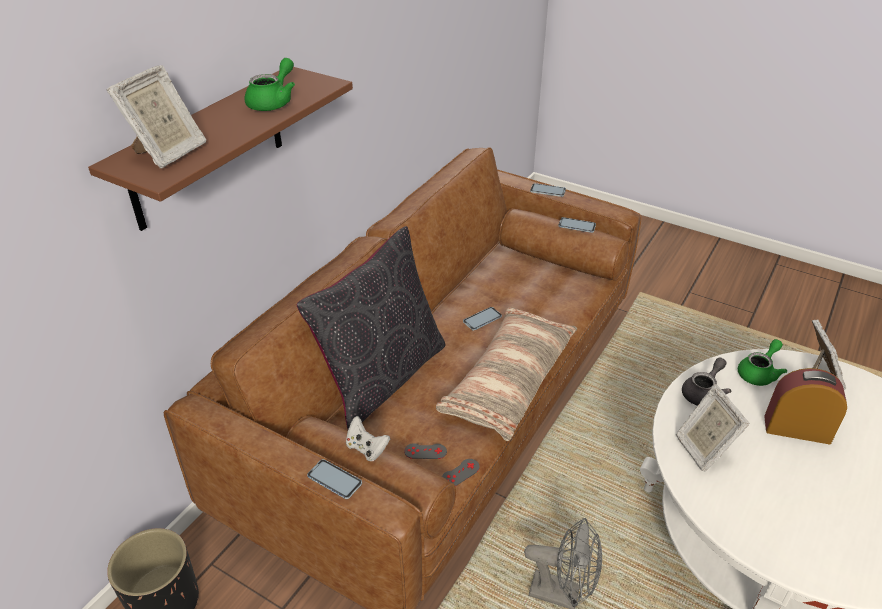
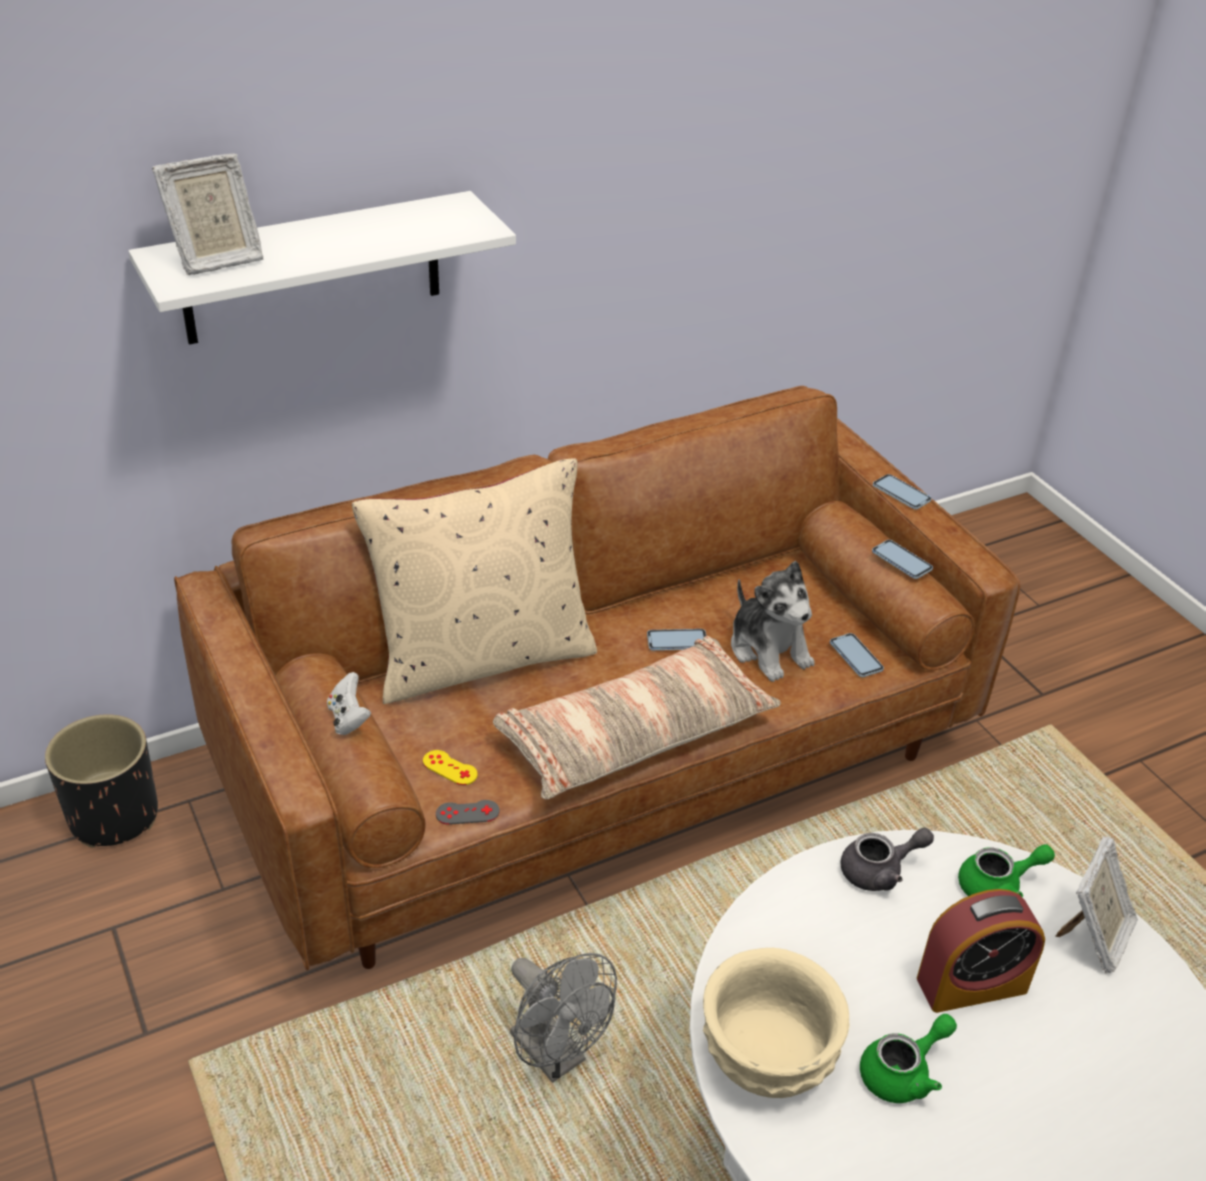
camera: 30 degrees right, 0 degrees up
(208, 148) = (312, 268): brown shelf -> white shelf
(273, 102) = (393, 233): green teapot -> green teapot (903, 1073)
(334, 480) = (273, 731): phone -> phone (856, 656)
(382, 376) = (482, 657): black pillow -> beige pillow
(425, 451) = (450, 768): grey game controller -> yellow game controller
(532, 303) = (769, 649): none -> plush toy
(702, 449) = (798, 937): picture frame -> none
(749, 520) = (767, 1052): none -> beige bowl
(797, 429) = (971, 984): alarm clock -> alarm clock turned 120 degrees clockwise

